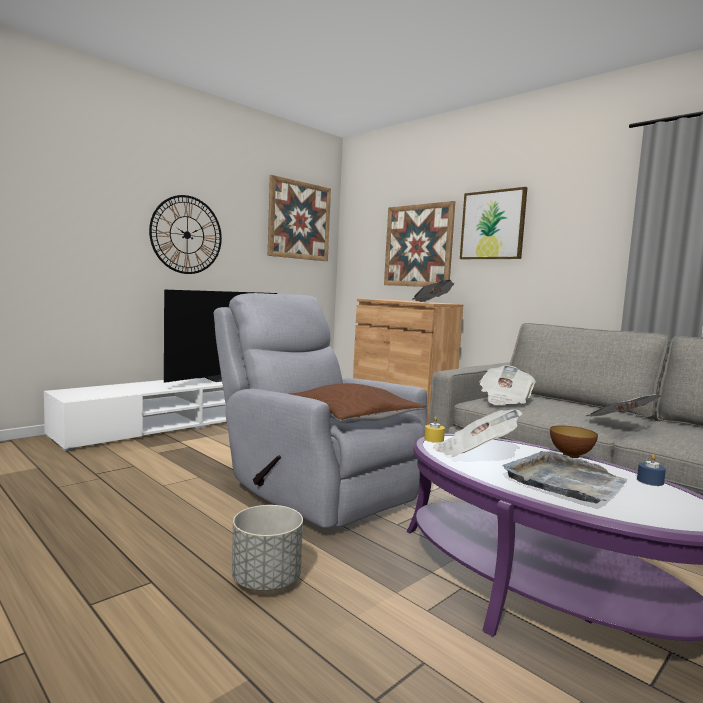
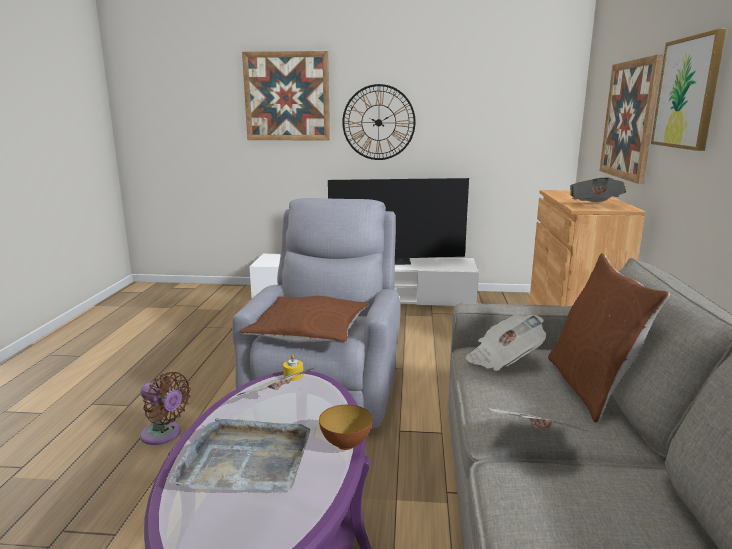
camera: 50 degrees right, 10 degrees up
(266, 580) = (164, 435): grey planter -> brown fan
(299, 220) = (519, 90): picture -> picture (287, 96)
(565, 401) = (591, 387): none -> brown pillow
(650, 481) = (312, 506): blue candle -> none

